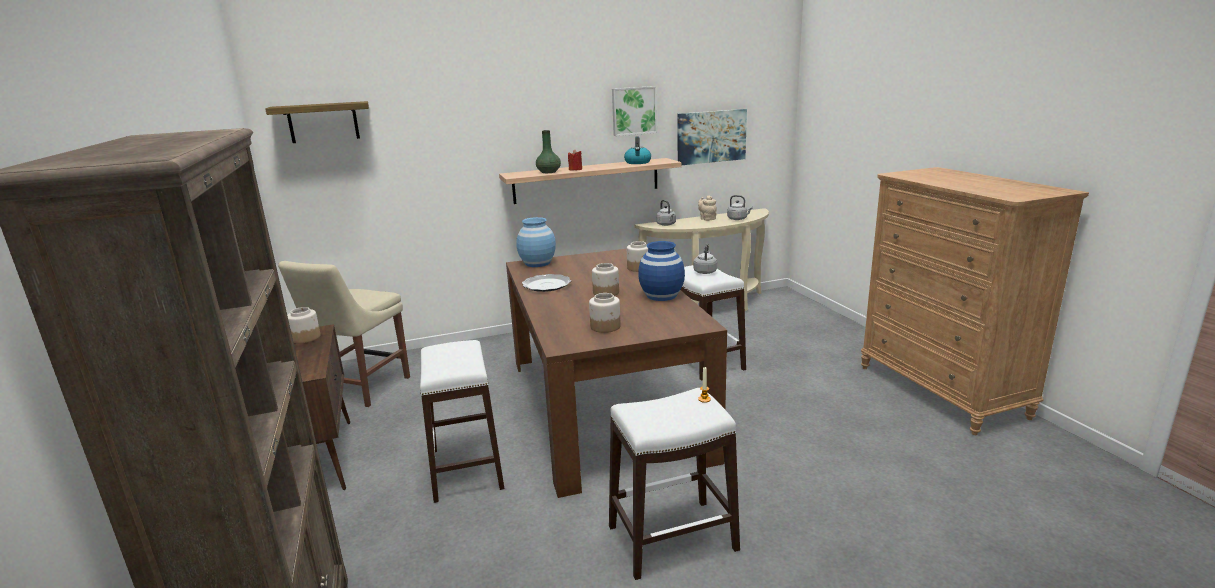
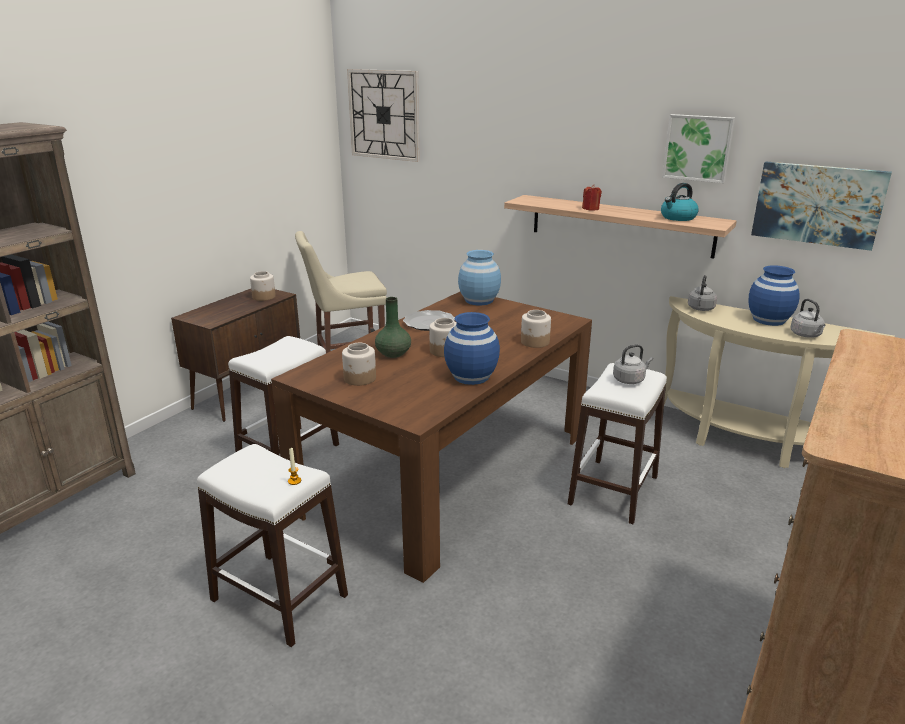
camera: 50 degrees right, 5 degrees up
(323, 122) = (384, 115): shelf -> wall clock
(549, 172) = (560, 205): green vase -> green vase (394, 353)
(707, 218) = (768, 320): beige teapot -> blue vase

